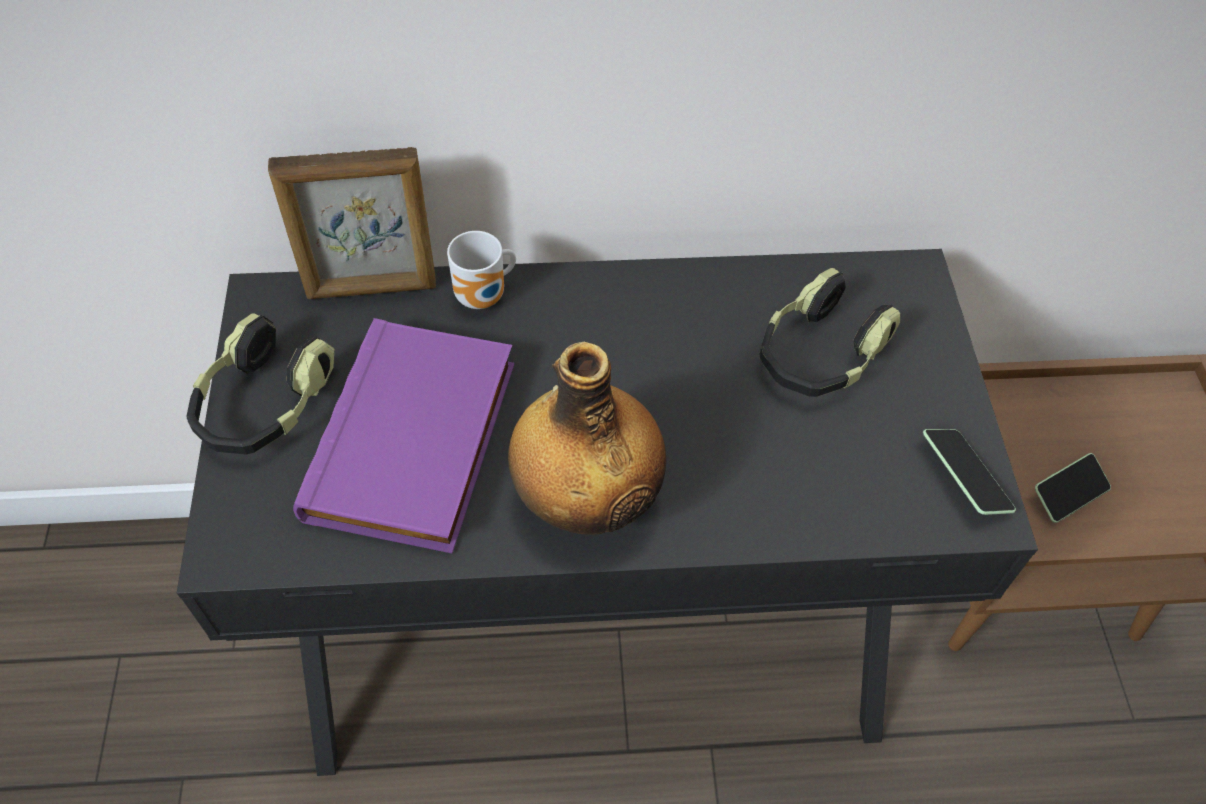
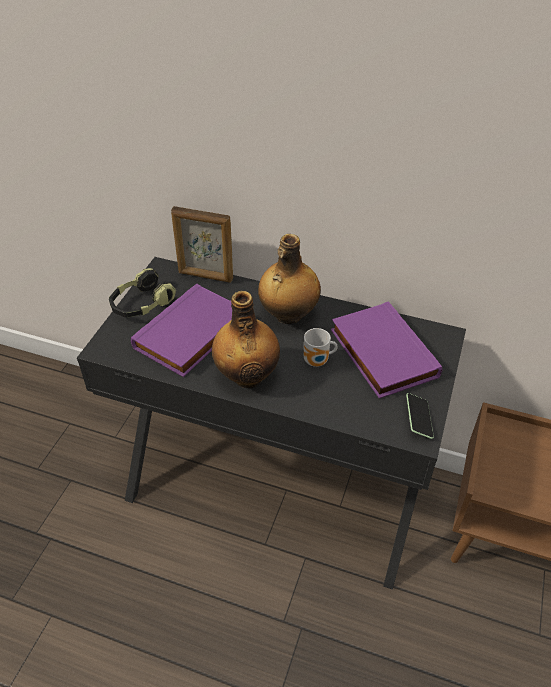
camera: 25 degrees right, 10 degrees down
(484, 297) = (248, 291): mug -> mug (318, 362)
(596, 328) = (288, 315): none -> bottle
(819, 355) = (380, 353): headphones -> purple book
(1068, 494) = (512, 478): phone -> none

